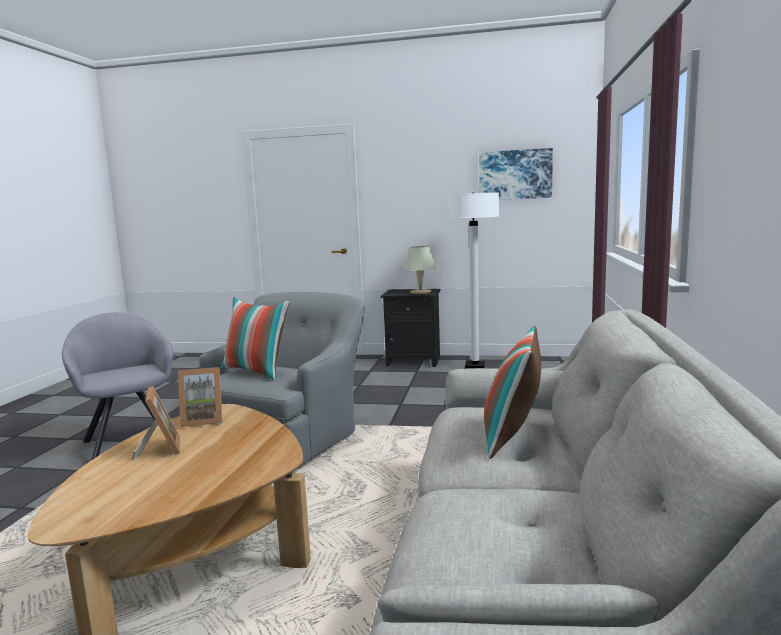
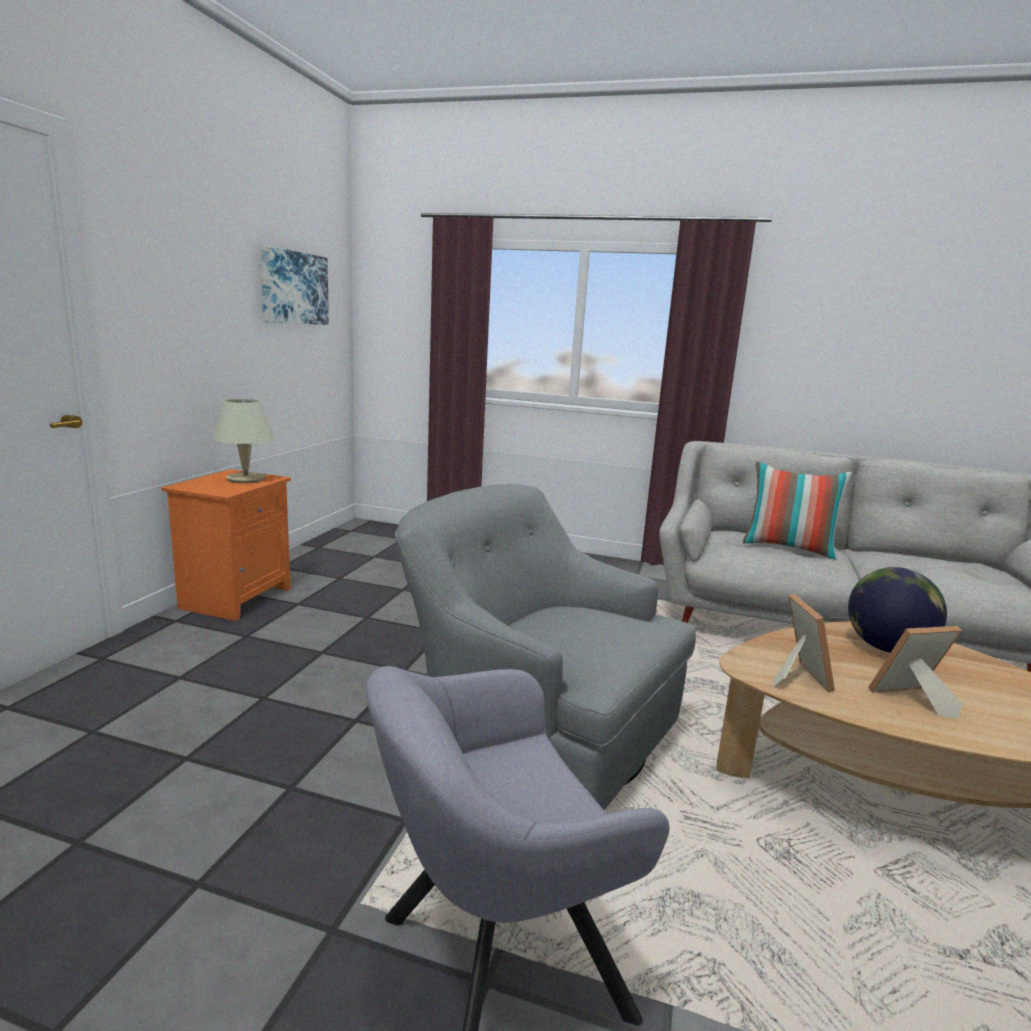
camera: 85 degrees left, 5 degrees up
(243, 454) = (886, 648): none -> globe
(256, 371) = (589, 632): pillow -> none
(414, 361) = (236, 597): black nightstand -> orange nightstand
(475, 366) = (318, 568): white floor lamp -> none

